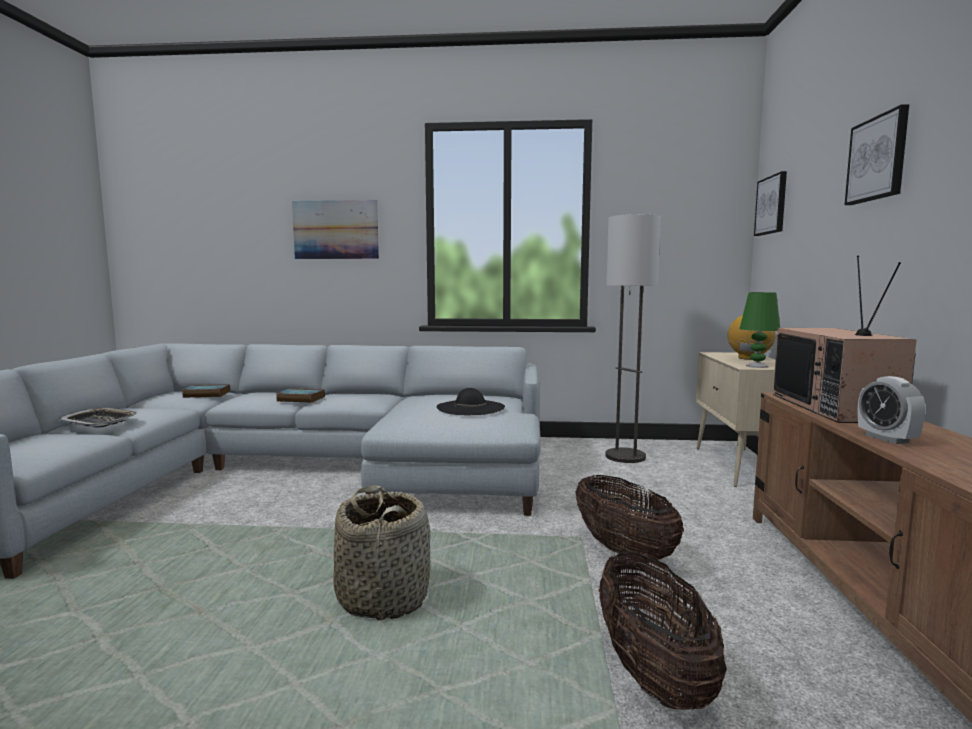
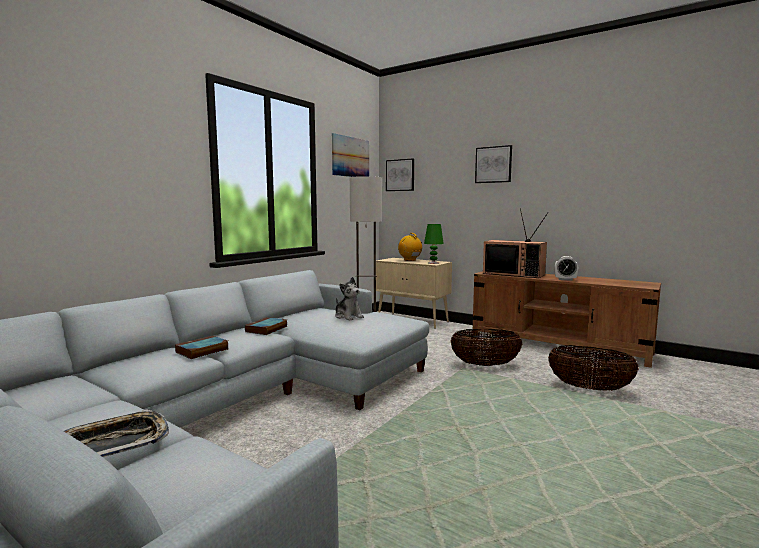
camera: 60 degrees left, 0 degrees up
(205, 394) = (65, 384): book -> book (266, 329)
(335, 230) = (121, 165): picture -> picture (350, 157)
(384, 597) = (496, 426): basket -> none
(470, 407) = (348, 316): black hat -> plush toy

